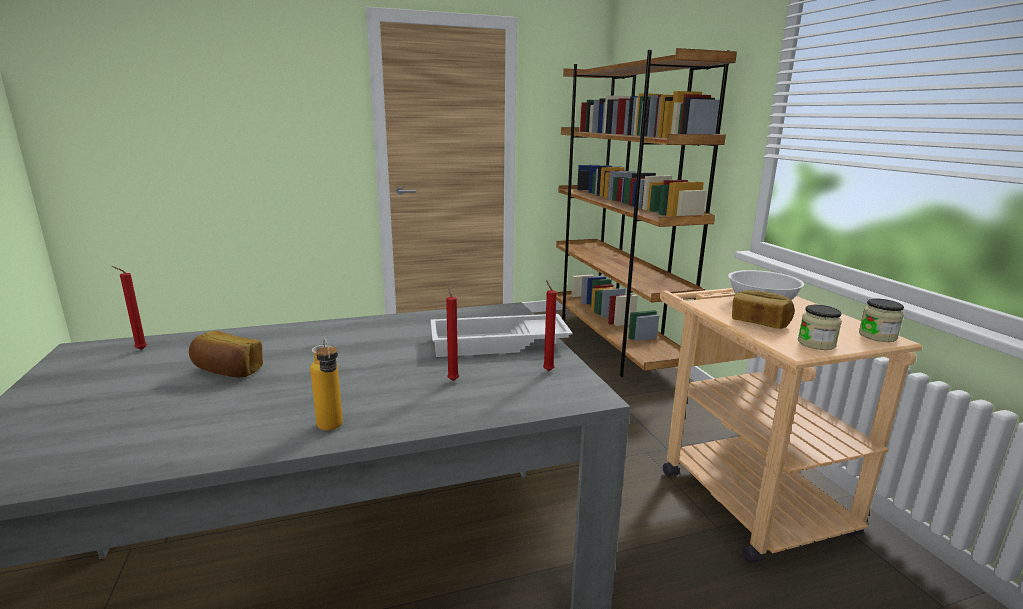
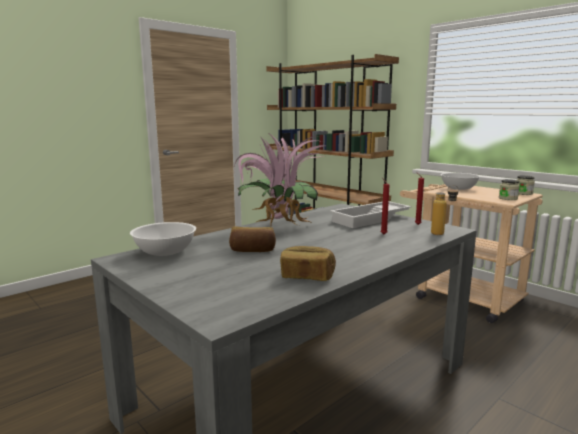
camera: 25 degrees left, 5 degrees down
(139, 350) = (164, 252): red candle -> white bowl
(332, 430) = (372, 259): bottle -> bottle (442, 234)
(341, 336) = (279, 228): none -> potted plant
(759, 322) = (472, 195): bread -> bread (307, 276)

